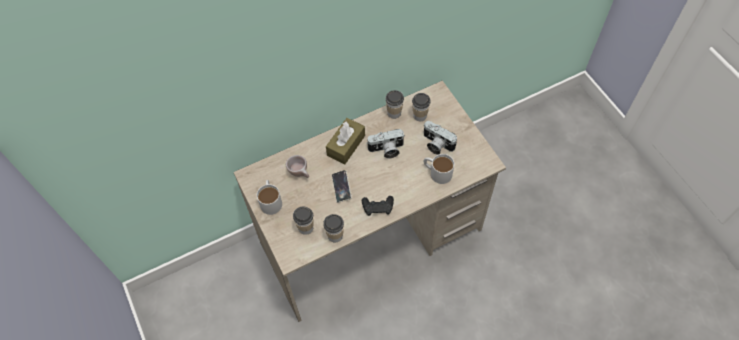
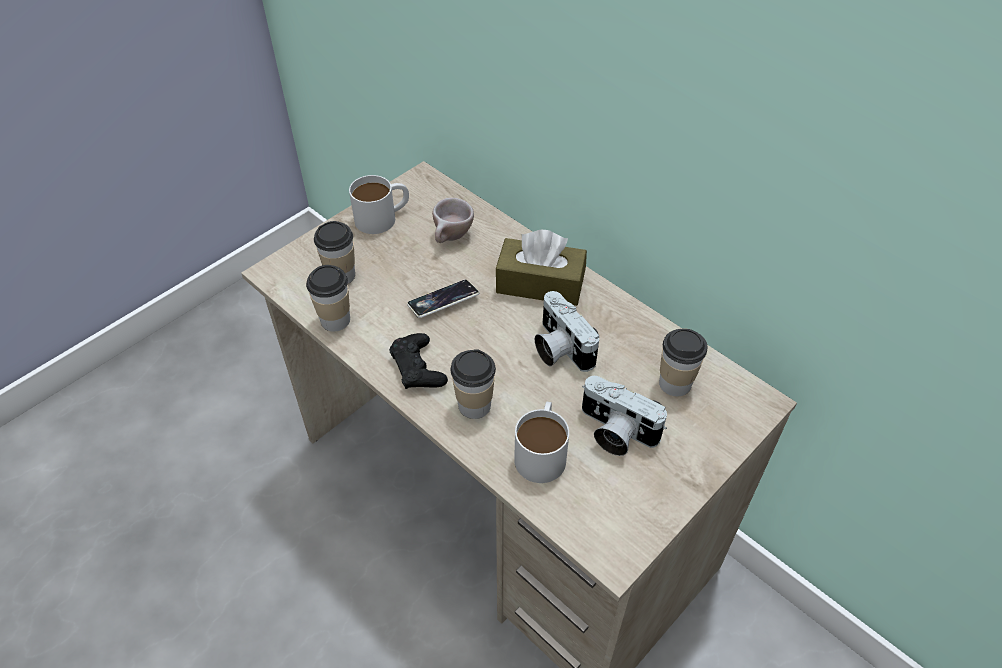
camera: 70 degrees right, 10 degrees down
(394, 113) = (657, 338): cup -> cup (474, 405)
(436, 144) = (614, 432): camera -> camera turned 75 degrees counterclockwise

